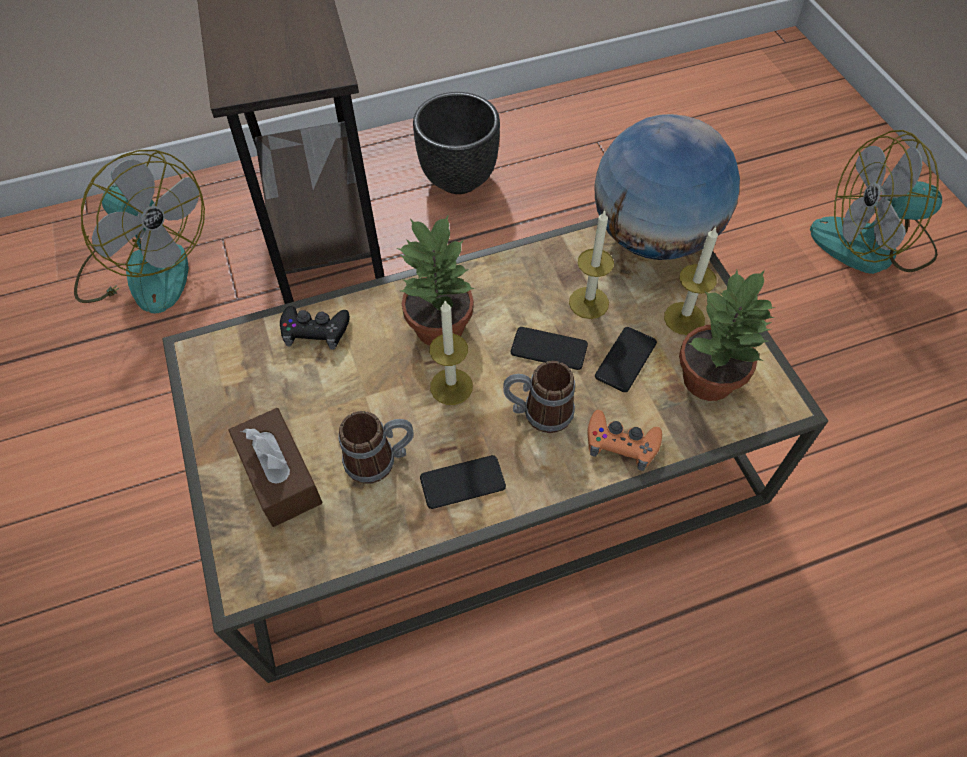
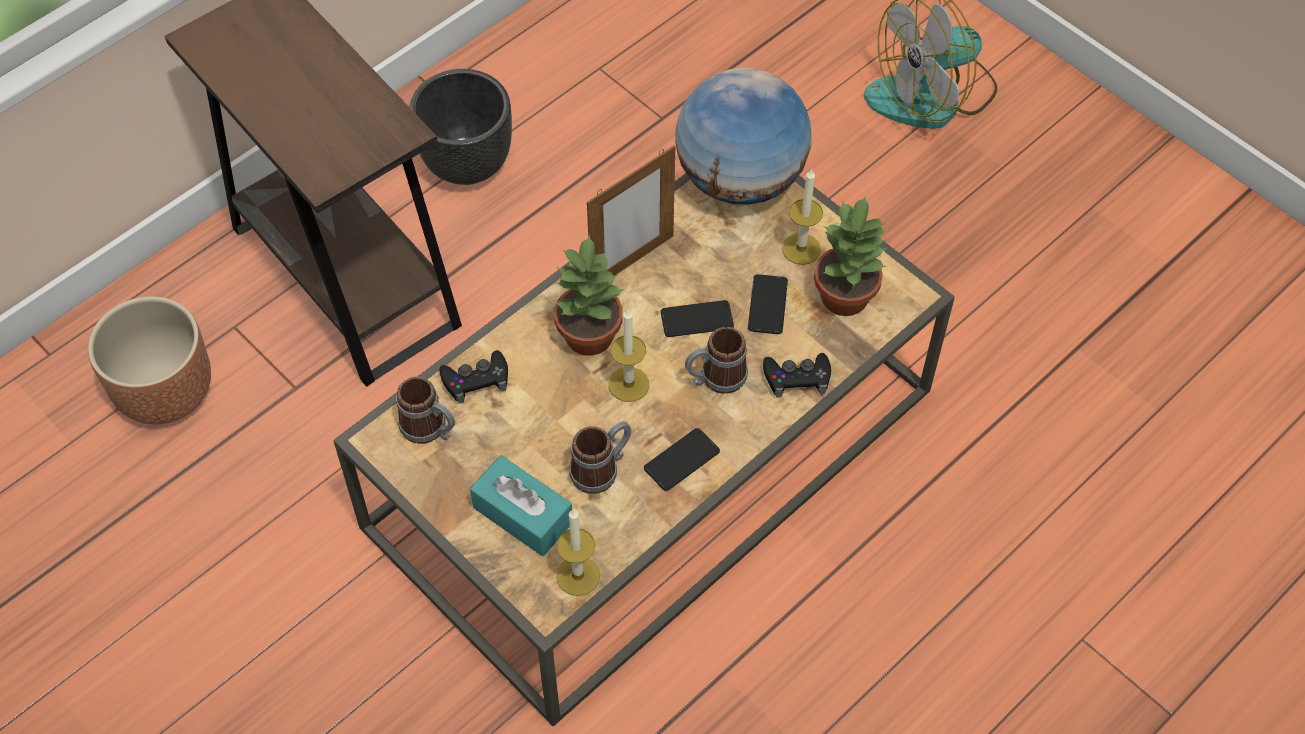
camera: 25 degrees left, 0 degrees up
(146, 267) = (166, 390): fan -> brown planter
(248, 360) = (430, 429): none -> mug
(280, 476) = (523, 515): brown tissue box -> turquoise tissue box
(515, 276) = (632, 262): none -> picture frame
(588, 302) = (711, 264): candle -> candle (578, 575)
(621, 443) = (797, 378): orange game controller -> black game controller

